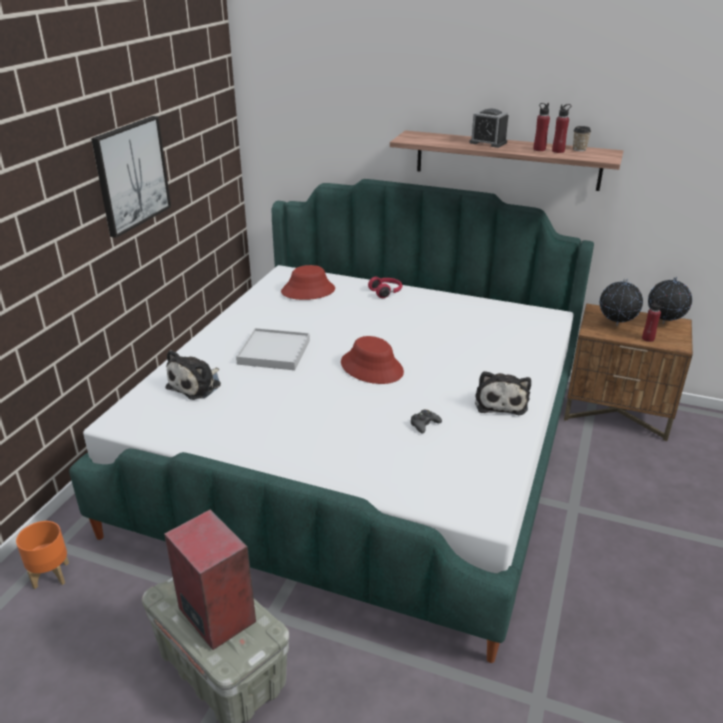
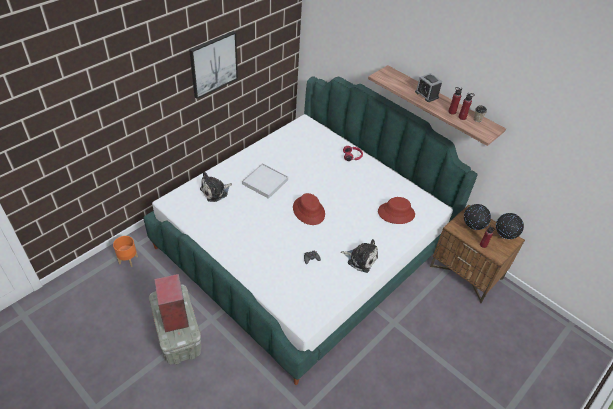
camera: 20 degrees right, 15 degrees up
(308, 290) = (309, 141): red hat -> red hat (396, 213)
(500, 402) = (360, 259): plush toy -> plush toy turned 90 degrees counterclockwise

